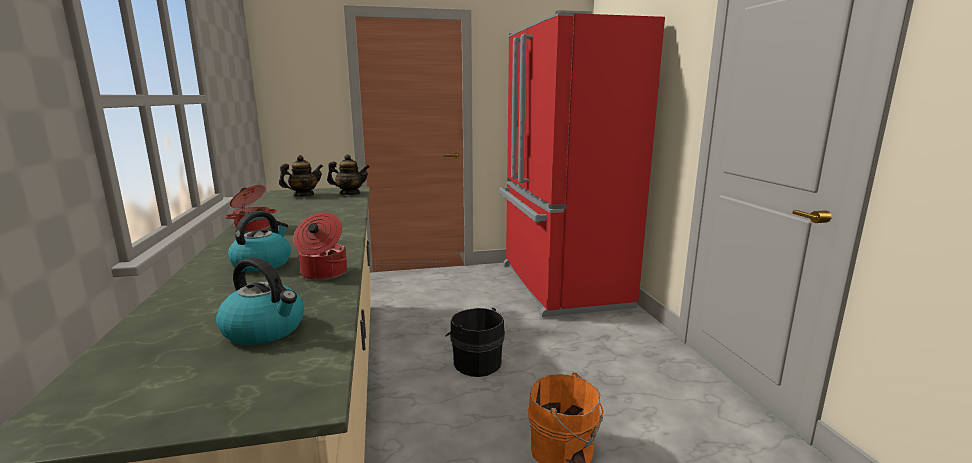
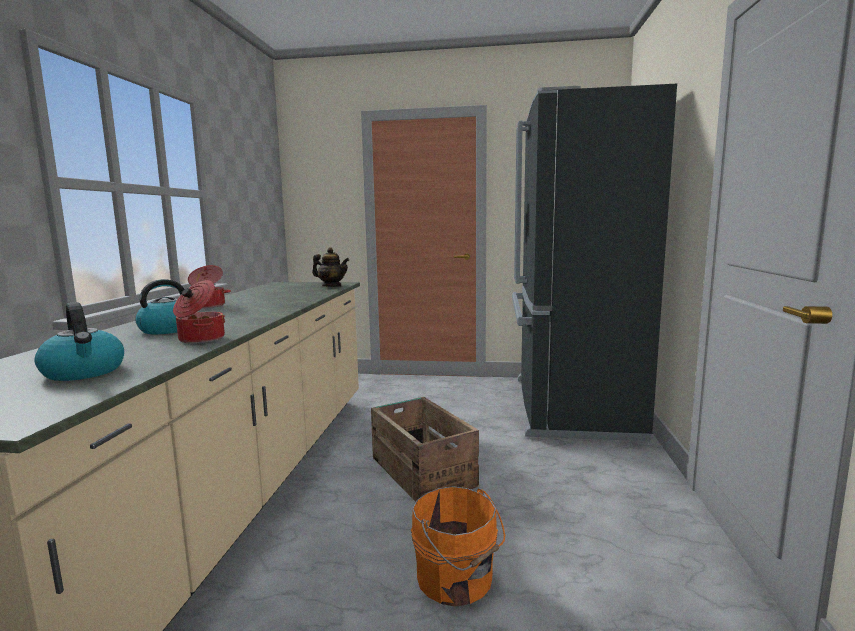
camera: 20 degrees right, 5 degrees down
(303, 195) = (290, 286): teapot -> none
(476, 362) = (422, 471): black bucket -> crate
(560, 285) = (570, 407): red fridge -> black fridge

